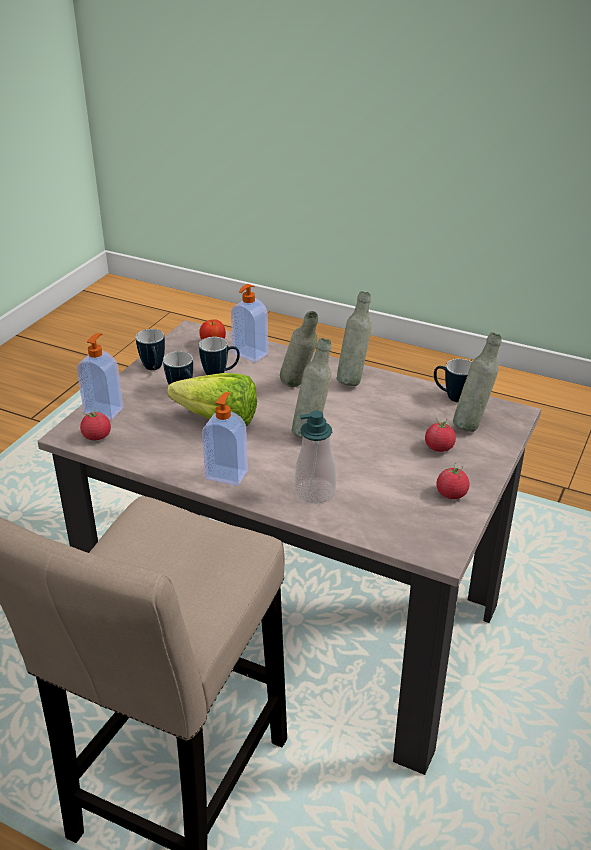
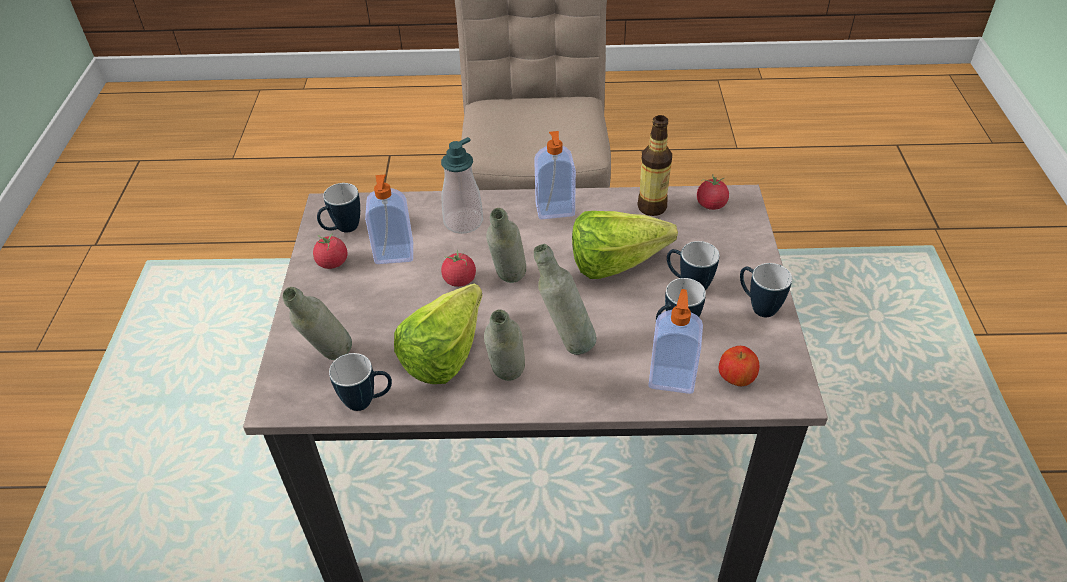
camera: 155 degrees right, 10 degrees up
(104, 410) = (741, 234): soap dispenser -> soap dispenser (394, 255)
(144, 450) = (652, 207): none -> bottle
(380, 406) = (451, 349): none -> lettuce
(433, 522) = (342, 230): none -> mug
(439, 447) = (360, 314): tomato -> tomato (459, 280)

